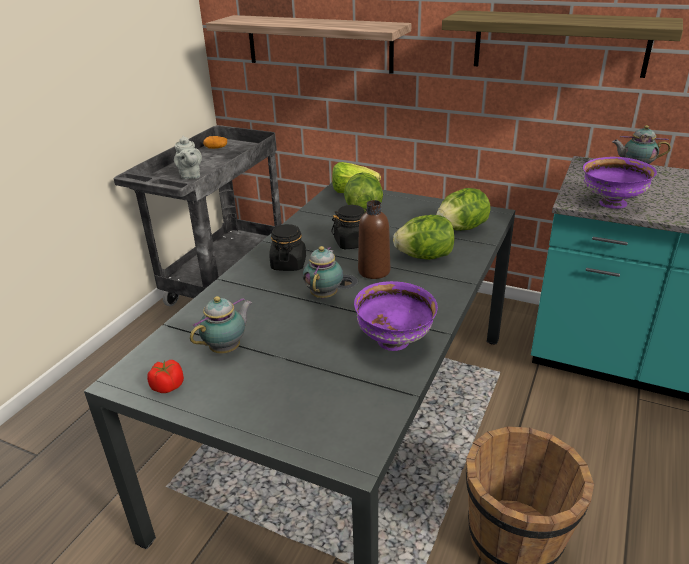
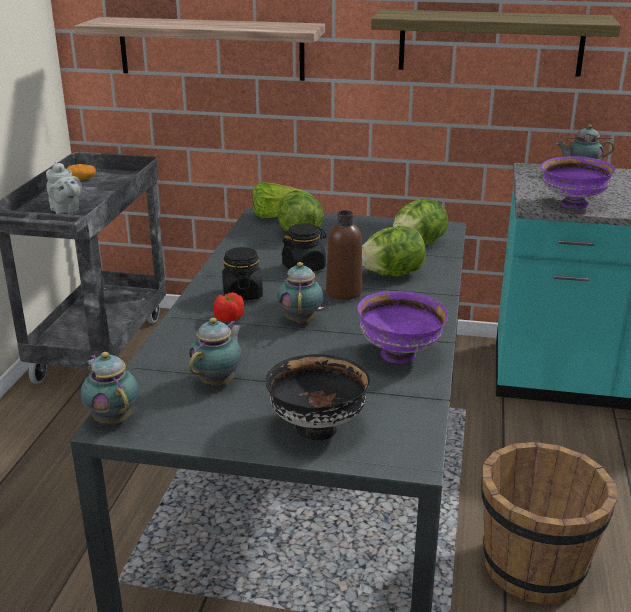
camera: 15 degrees left, 5 degrees down
(126, 374) = (112, 418): none -> teapot
(167, 386) = (170, 424): tomato -> tomato (228, 318)
(286, 409) = (316, 428): none -> black bowl

